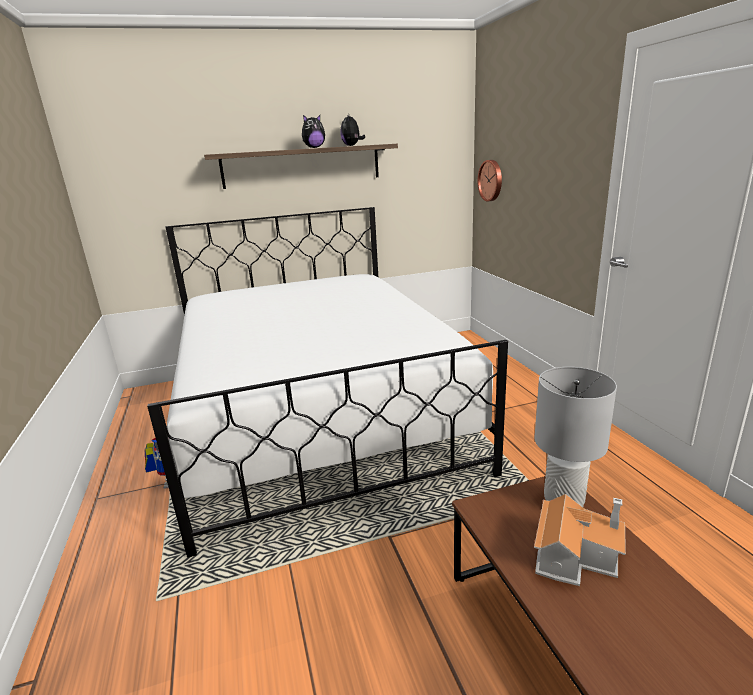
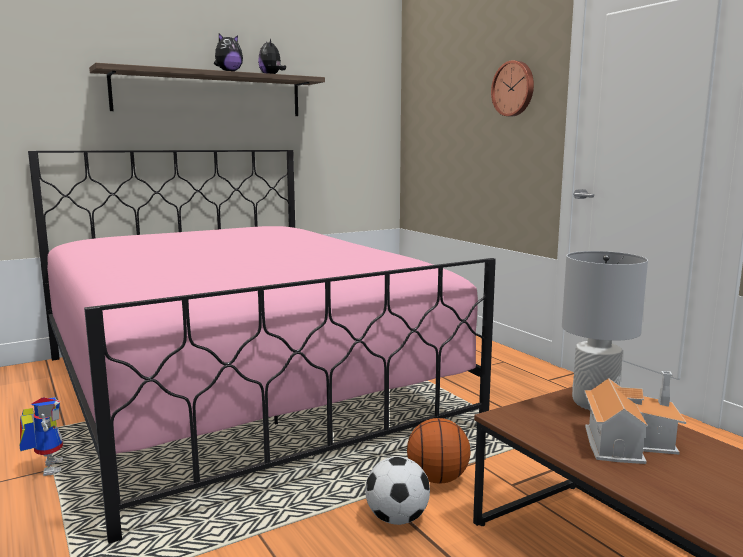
camera: 15 degrees left, 10 degrees down
(317, 415) = (239, 389): white bed -> pink bed
(395, 564) = (397, 519): none -> football
(441, 526) = (437, 479): none -> basketball
(491, 180) = (424, 128): wall clock -> wall clock (514, 88)

